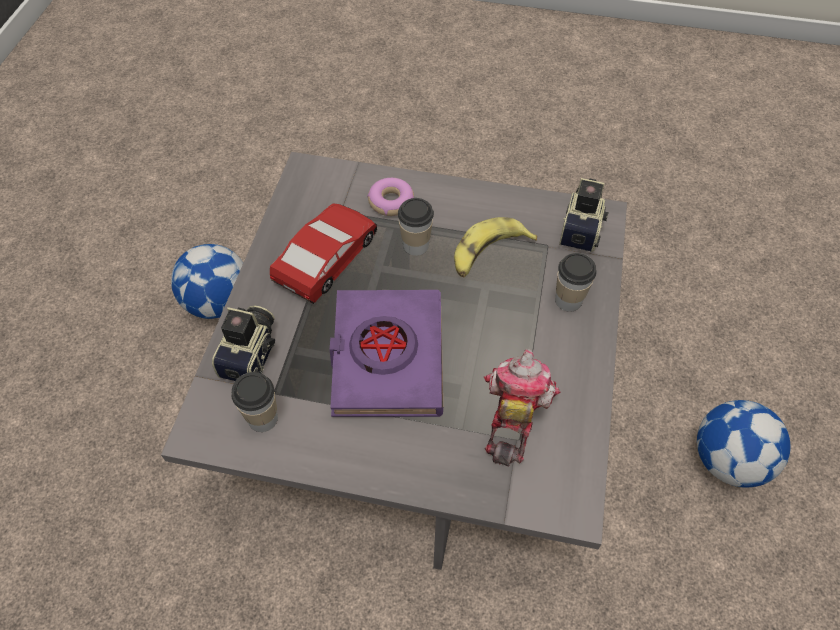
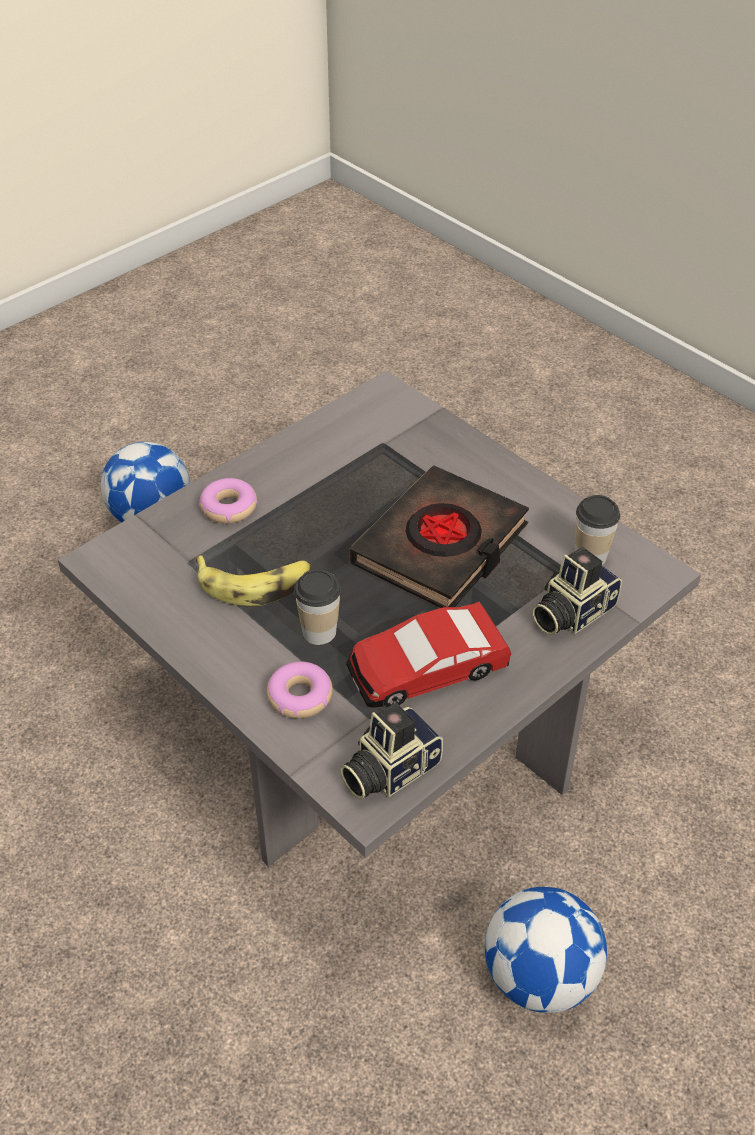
camera: 145 degrees left, 10 degrees down
(387, 357) = (440, 546): purple book -> black book
(513, 415) = (371, 457): toy robot -> none
(568, 300) = (228, 507): cup -> donut
(582, 228) = (134, 558): camera -> camera (388, 769)

